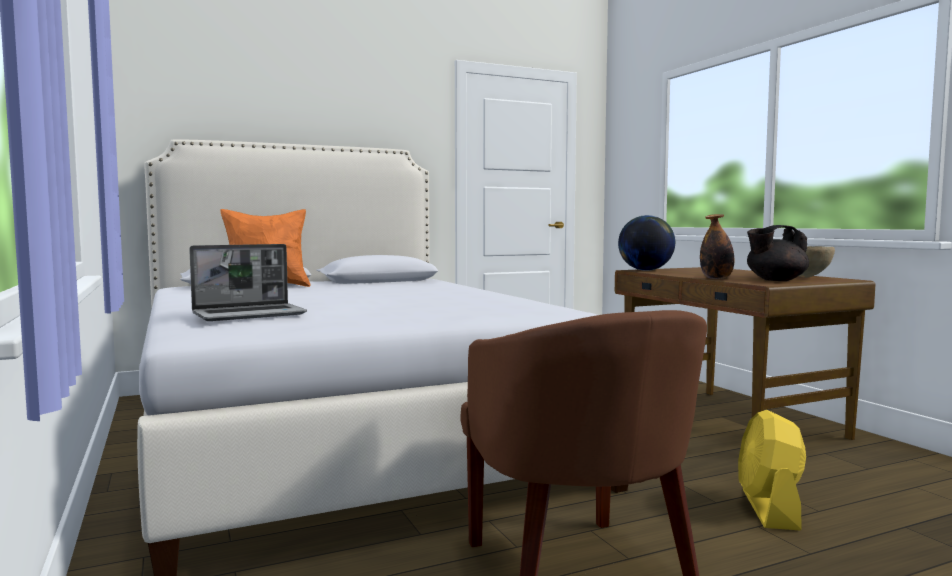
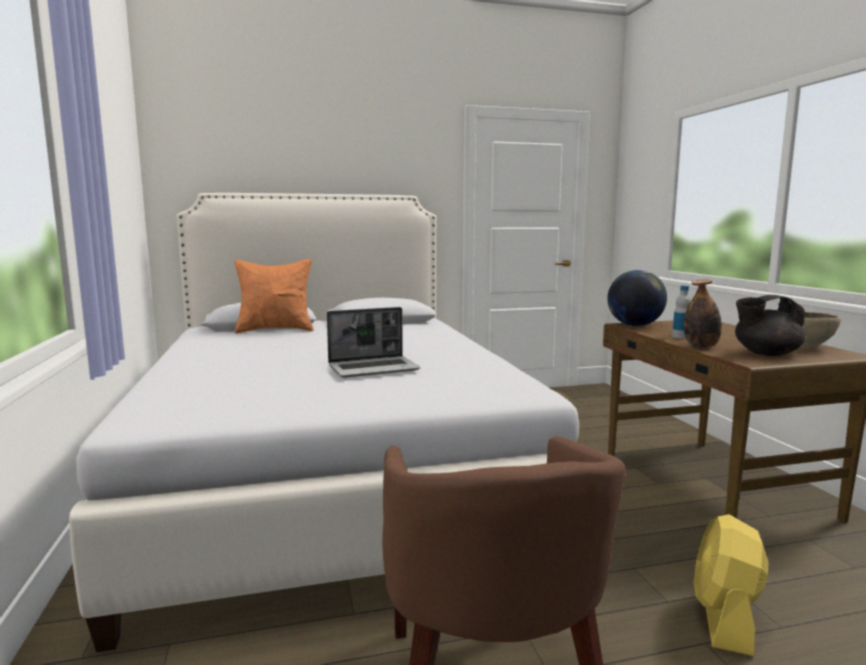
camera: 10 degrees right, 5 degrees up
(250, 314) = (213, 385): laptop -> laptop (374, 368)
(693, 274) = (680, 337): none -> bottle

